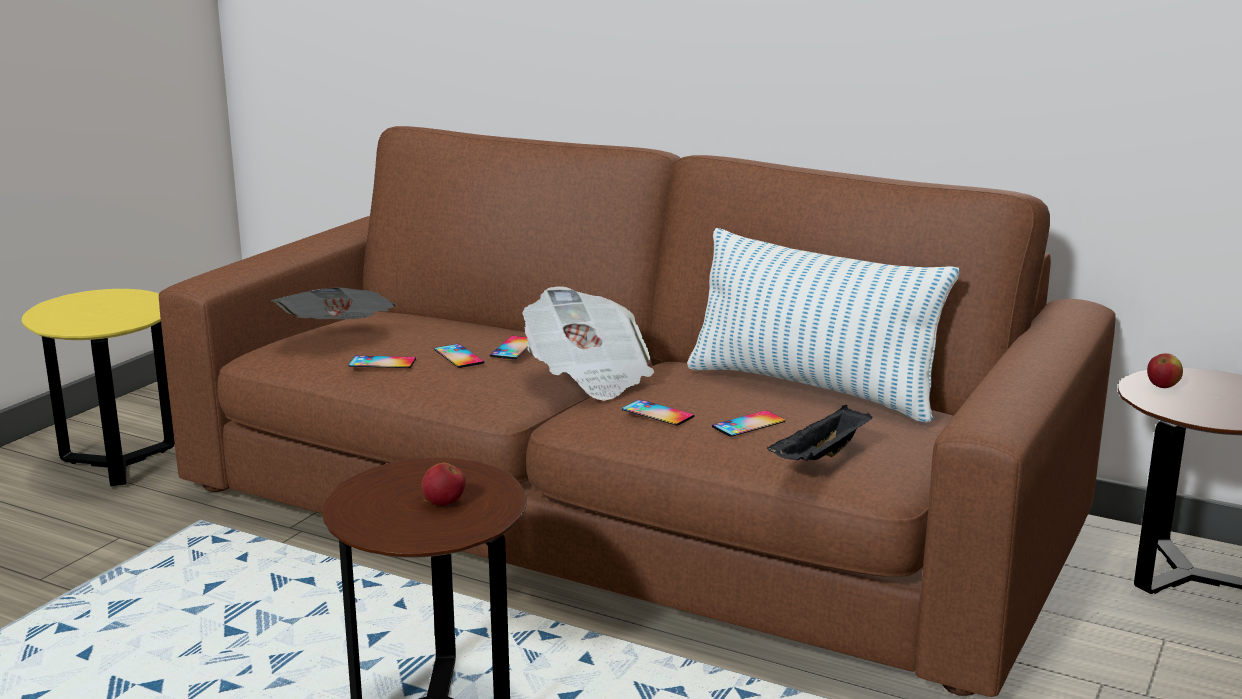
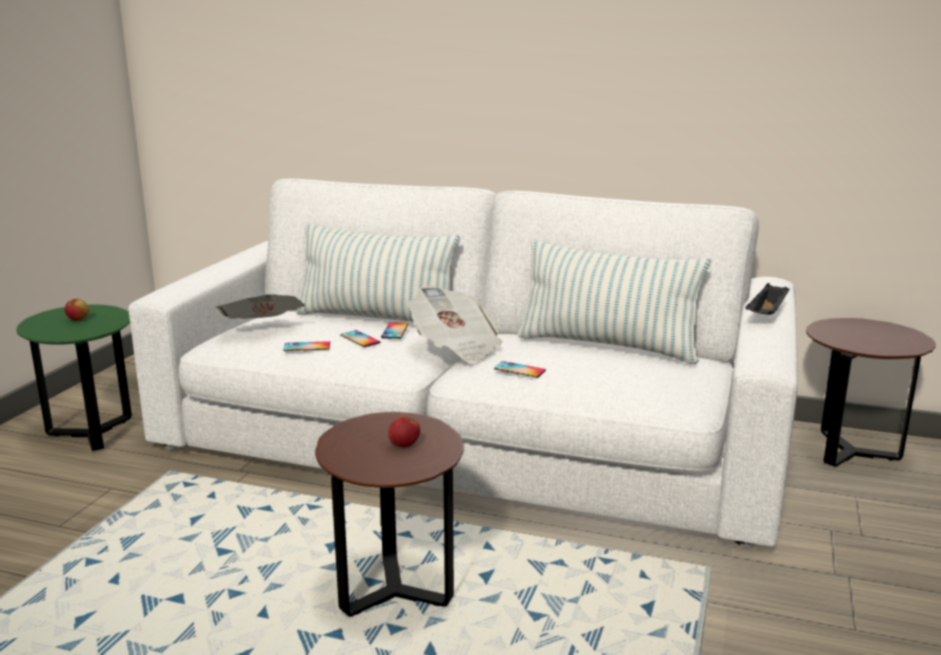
camera: 10 degrees left, 0 degrees up
(118, 465) = (92, 435): yellow side table -> green side table
(503, 329) = (376, 318): none -> pillow
(621, 508) = (470, 437): brown sofa -> white sofa
(748, 424) = (585, 373): phone -> none
(821, 458) = (645, 393): black tray -> black tray (767, 314)
(1162, 387) = (834, 331): apple -> apple (78, 320)

